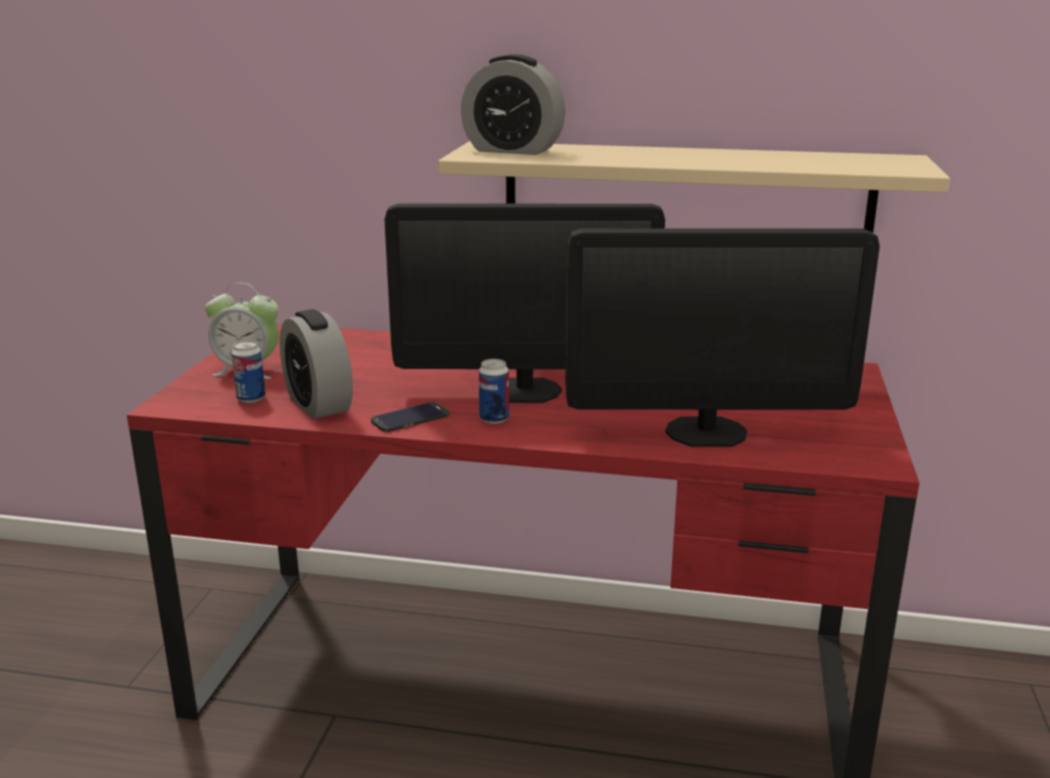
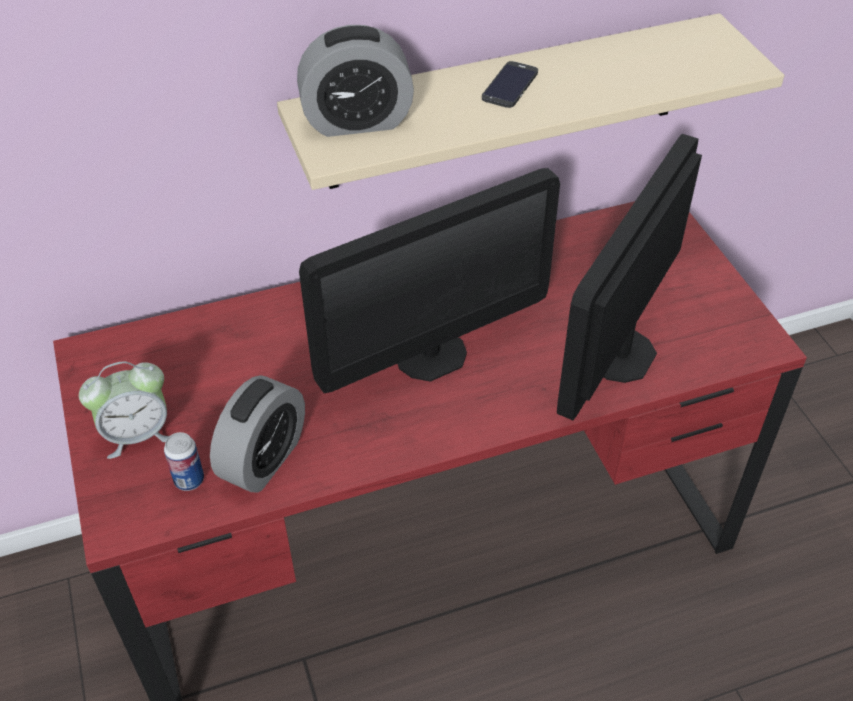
camera: 30 degrees left, 25 degrees up
(318, 404) = (264, 459): alarm clock -> alarm clock turned 90 degrees counterclockwise
(410, 418) = (369, 443): phone -> phone (510, 85)
(494, 419) = (442, 412): can -> none
(706, 432) = (621, 355): monitor -> monitor turned 150 degrees clockwise

